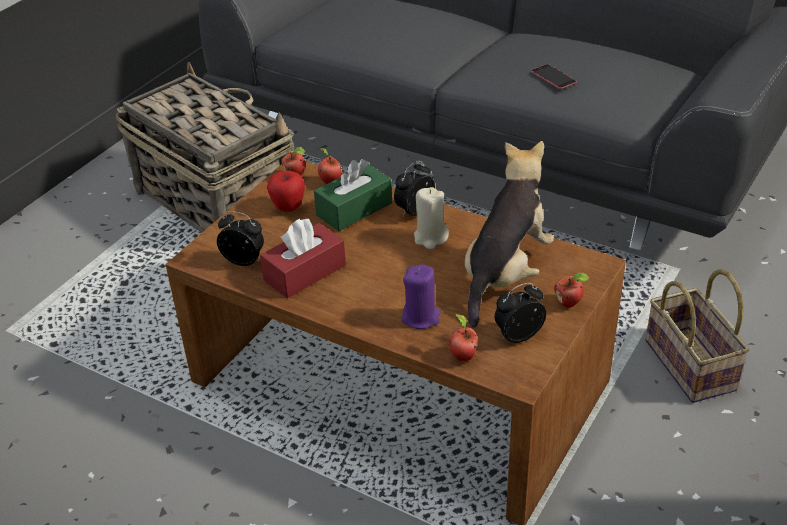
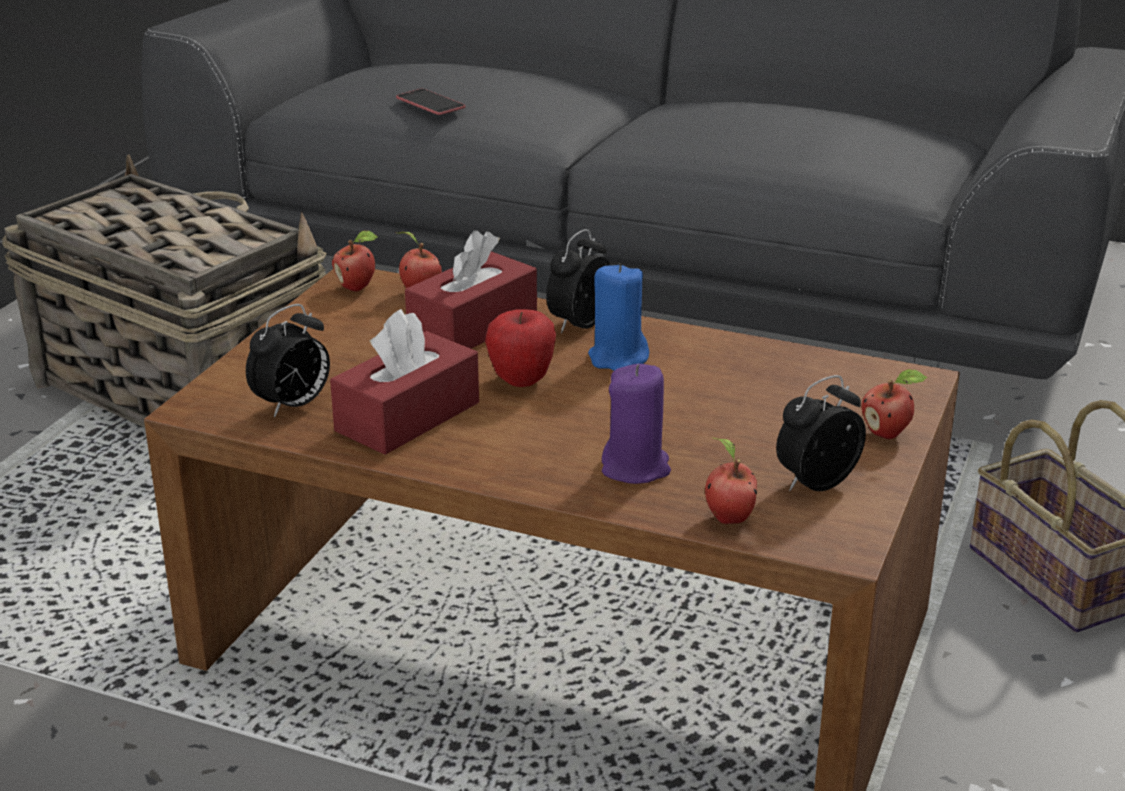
camera: 10 degrees left, 10 degrees down
(245, 260) = (293, 406): alarm clock -> alarm clock turned 120 degrees clockwise
(288, 207) = (354, 329): apple -> apple (521, 380)
(354, 209) = (473, 326): green tissue box -> red tissue box
(430, 237) = (618, 358): beige candle -> blue candle
(505, 274) = (763, 400): plush toy -> none
(553, 77) = (763, 138): phone -> phone (430, 103)

